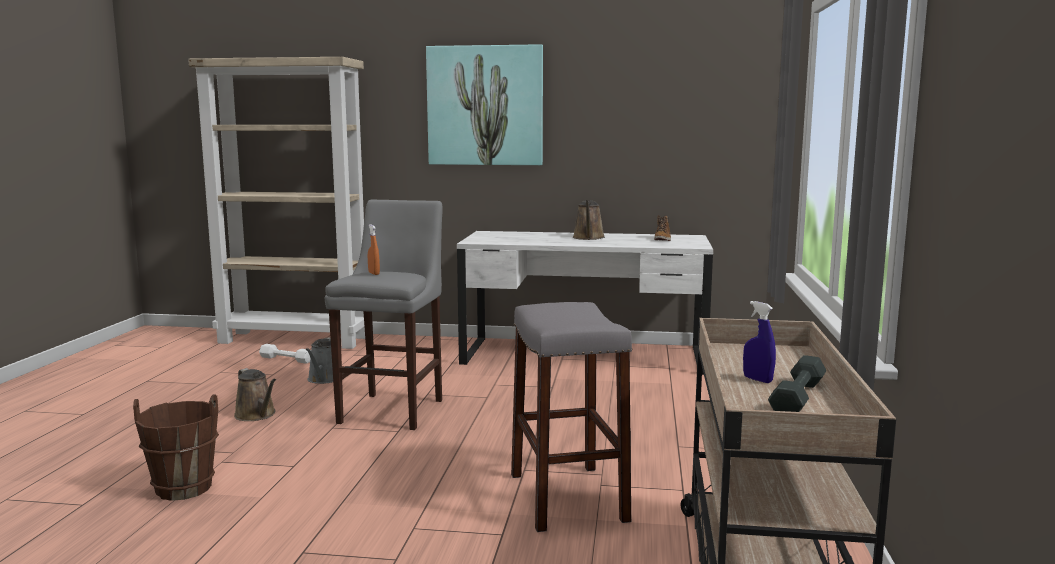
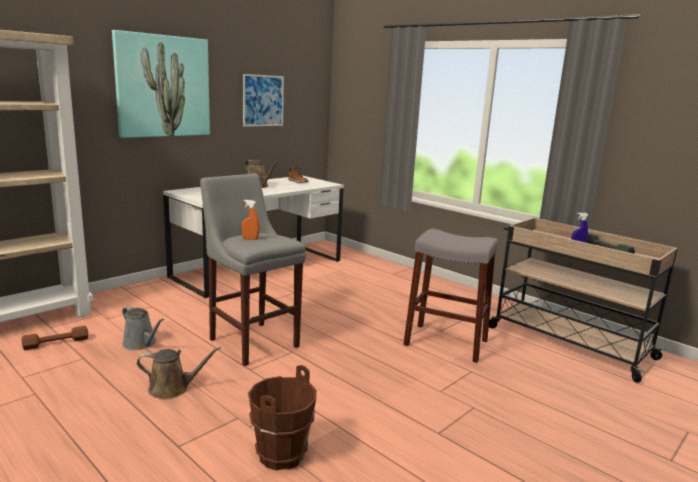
camera: 55 degrees left, 5 degrees up
(286, 359) = (56, 343): white dumbbell -> brown dumbbell
(636, 120) = (263, 100): none -> picture

